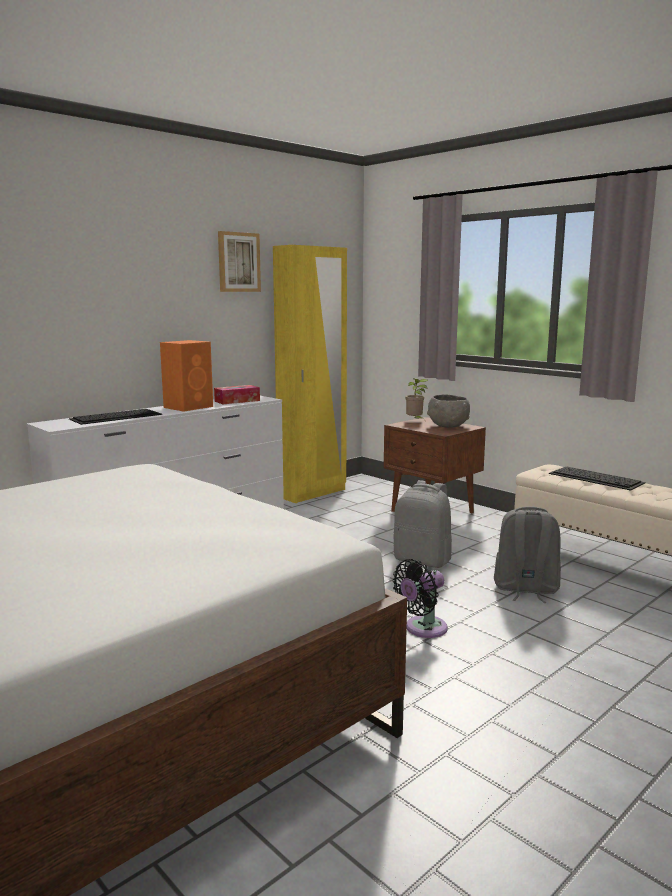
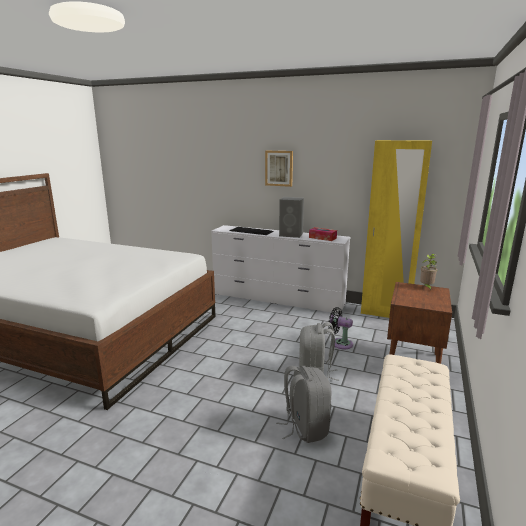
camera: 65 degrees right, 5 degrees up
(189, 407) = (291, 234): orange speaker -> grey speaker
(238, 262) = (351, 151): picture -> picture (279, 168)
(422, 629) = (216, 395): black fan -> black fan (340, 343)
(448, 426) = (429, 300): grey bowl -> none
(597, 478) = (417, 391): keyboard -> none

